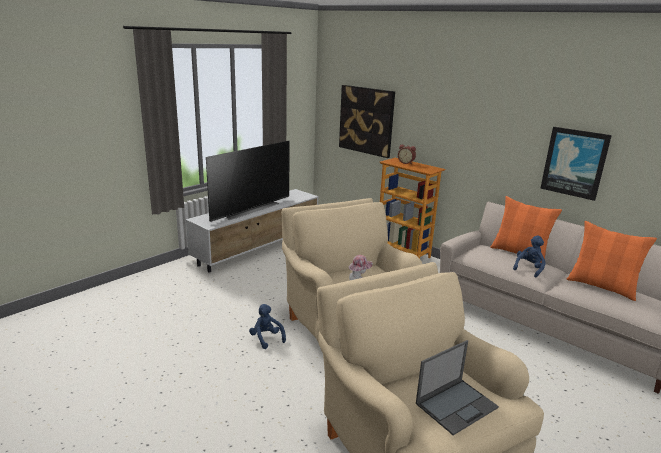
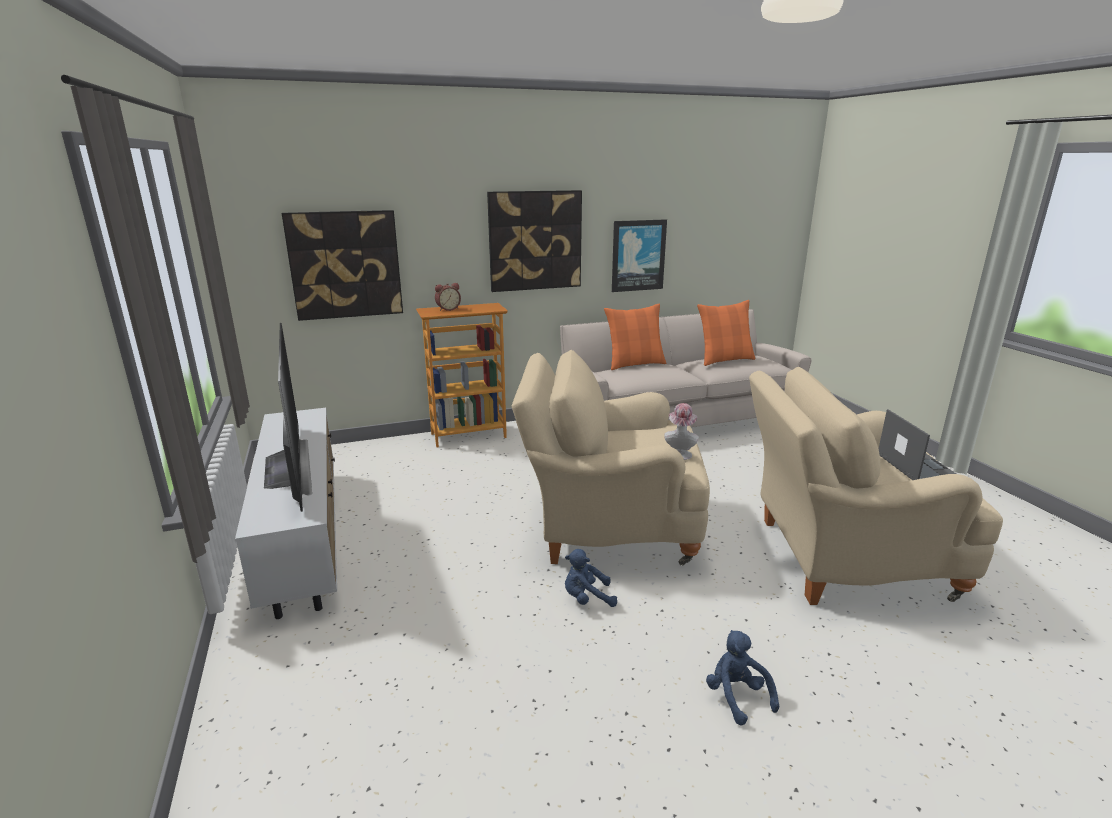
camera: 60 degrees left, 0 degrees up
(482, 129) = (535, 240): none -> picture
(528, 269) = (669, 371): blue plush toy -> blue plush toy (736, 696)

